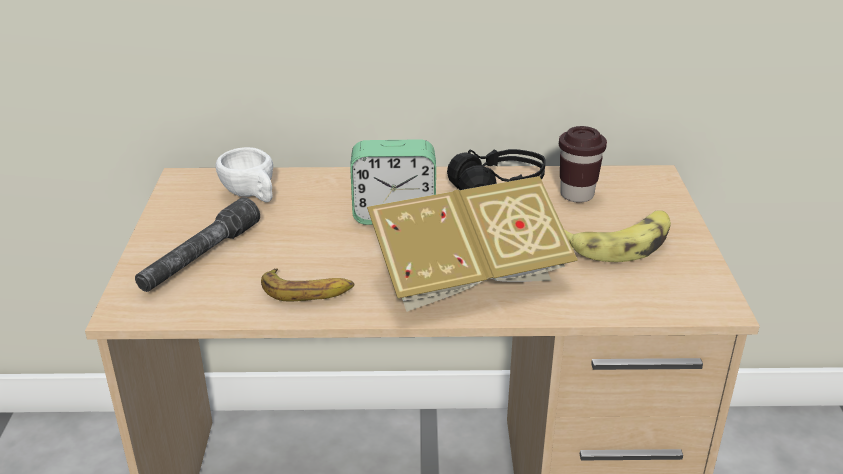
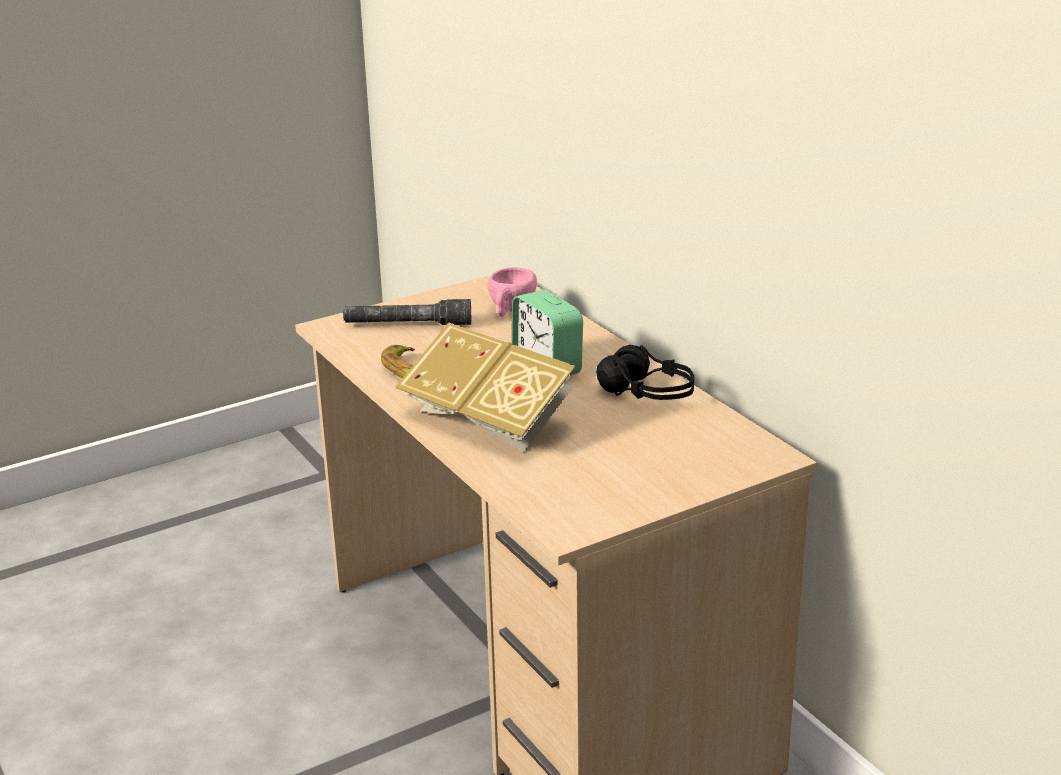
camera: 60 degrees right, 5 degrees down
(252, 195) = (510, 310): white cup -> pink cup
(577, 195) = (683, 429): brown cup -> none
(620, 244) = (618, 467): banana -> none

